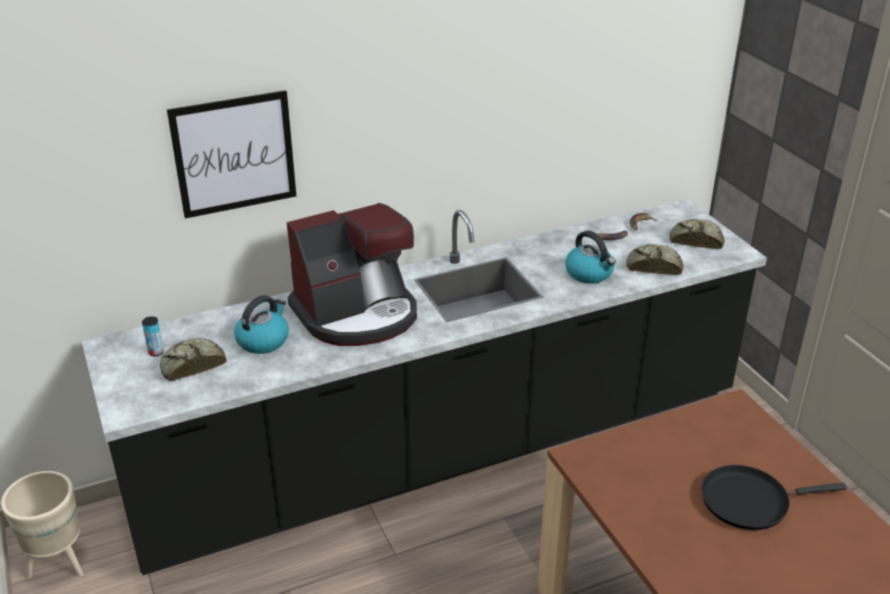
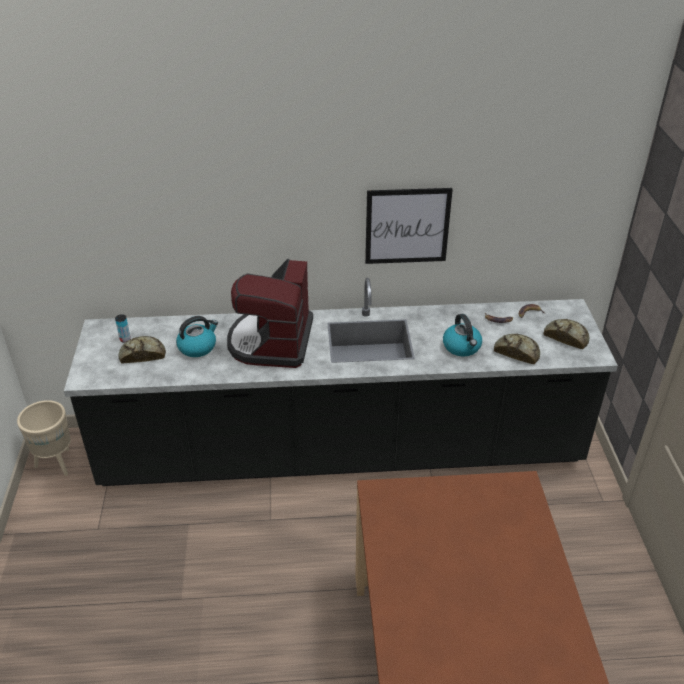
camera: 20 degrees right, 5 degrees up
(234, 154) = (196, 210): picture -> picture (407, 226)
(357, 314) = (272, 341): coffee machine -> coffee machine turned 105 degrees clockwise
(750, 501) = (485, 564): black frying pan -> none

